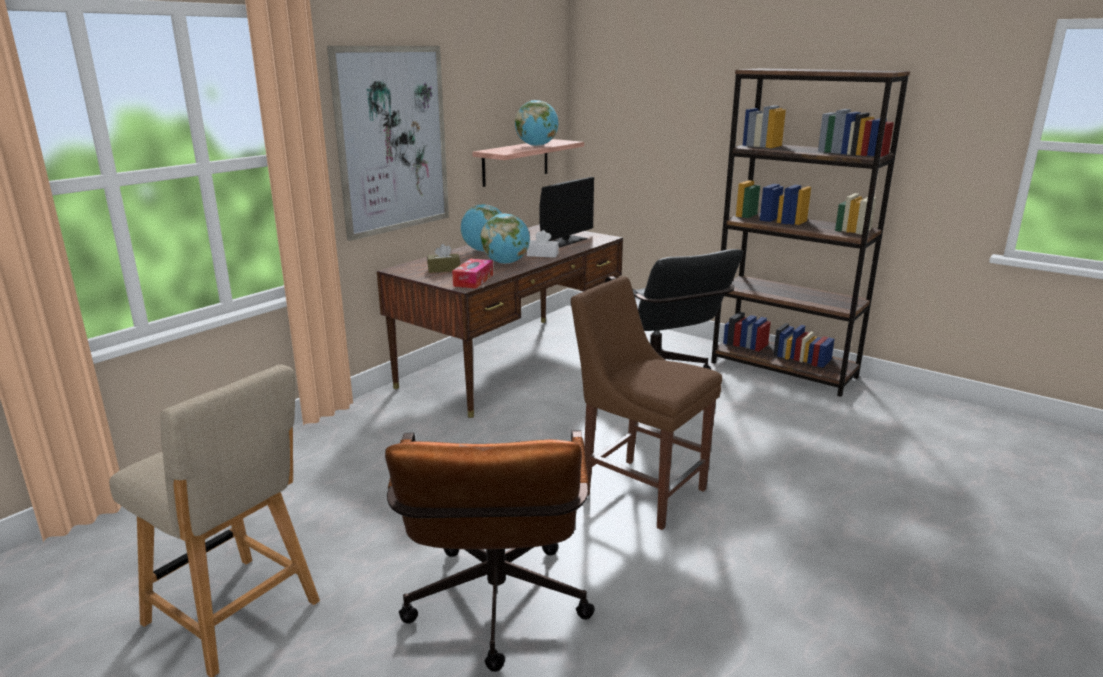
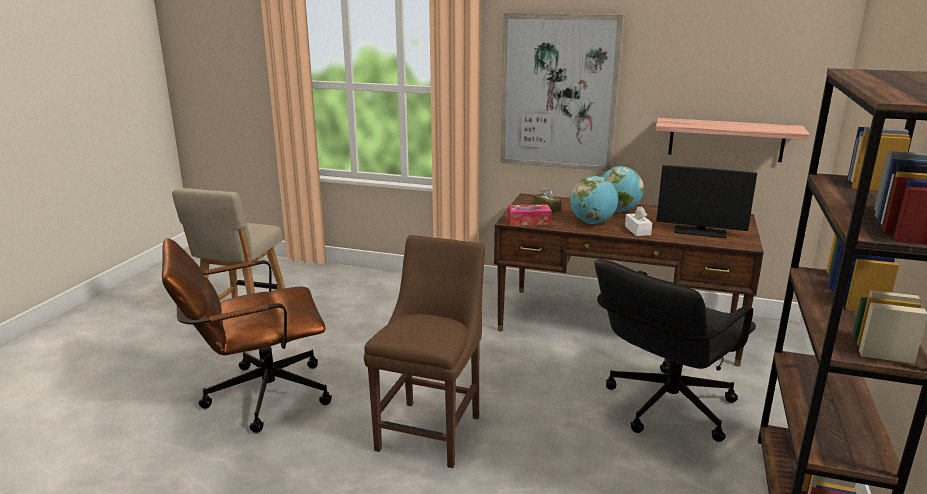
camera: 70 degrees right, 0 degrees up
(536, 146) = (734, 126): globe -> none

